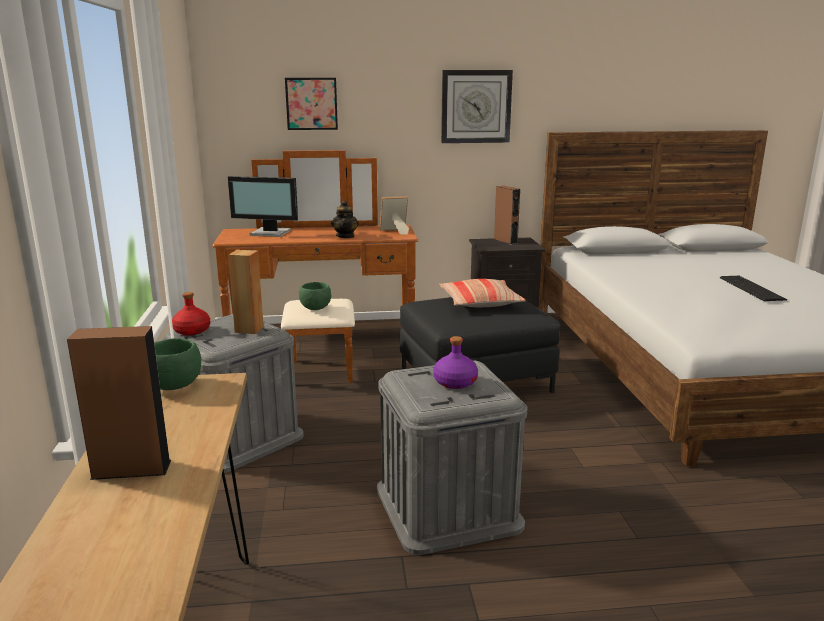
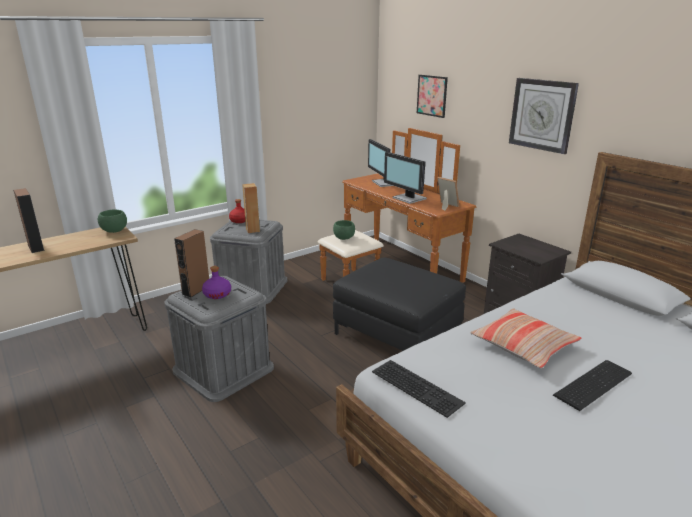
camera: 60 degrees right, 5 degrees up
(345, 236) = (408, 199): teapot -> monitor
(480, 302) = (410, 277): pillow -> pillow (523, 346)
(505, 241) = (537, 245): brown speaker -> brown speaker (196, 290)
(739, 333) = (418, 386): none -> keyboard

